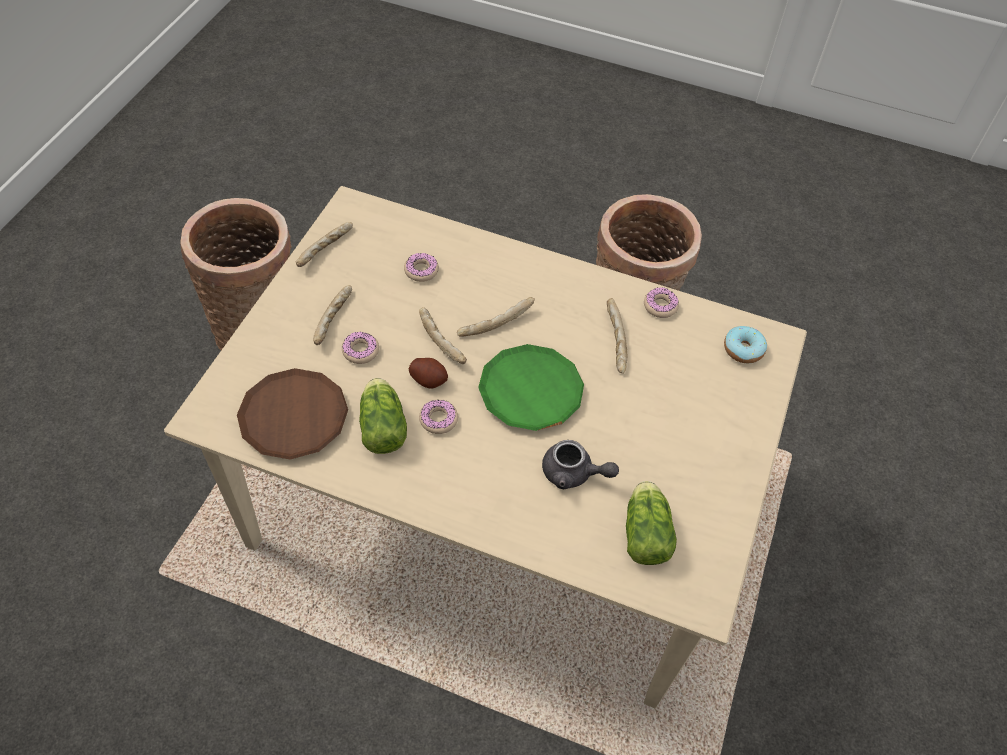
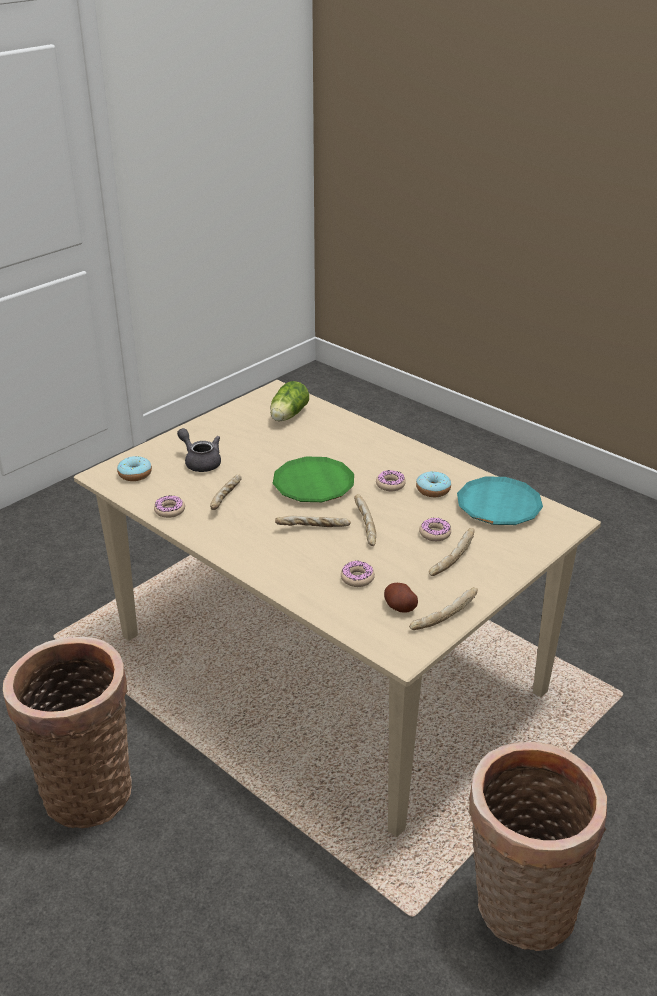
camera: 155 degrees left, 20 degrees down
(294, 418) = (498, 506): brown plate -> turquoise plate
(382, 425) = (433, 490): lettuce -> donut
(428, 379) = (387, 506): potato -> potato (400, 607)
(573, 474) = (313, 444): grey teapot -> grey teapot (200, 462)

